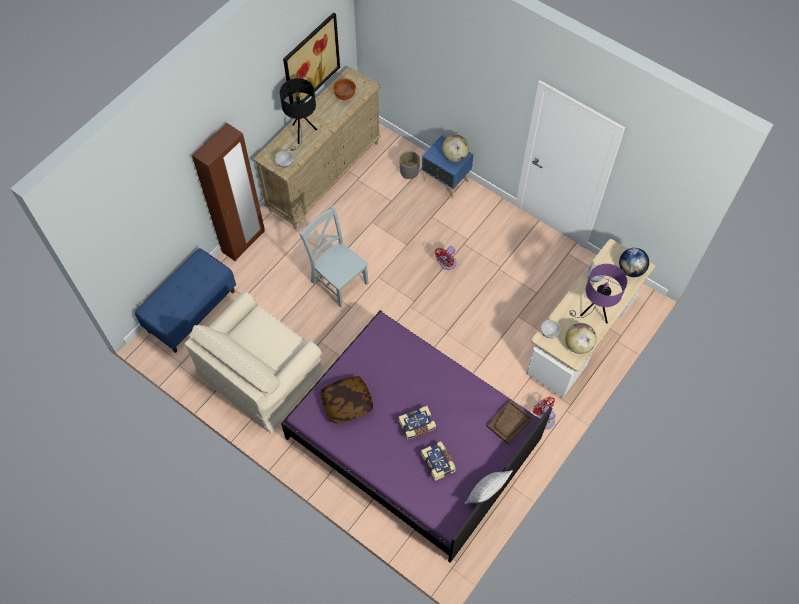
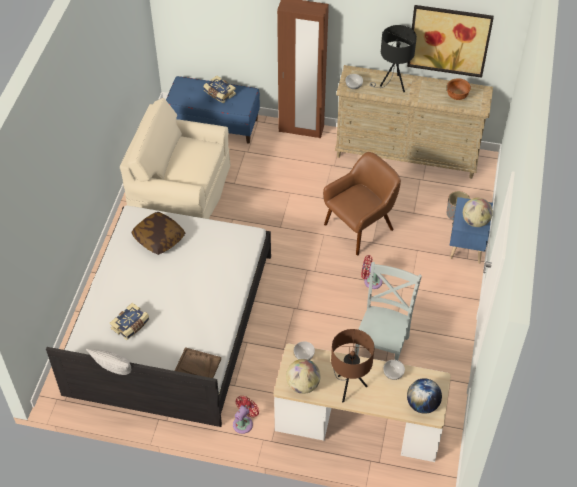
camera: 65 degrees right, 10 degrees down
(338, 280) = (302, 207): grey chair -> grey chair (382, 347)
(385, 246) = (360, 227): none -> brown armchair
(413, 438) = (171, 323): purple bed -> white bed
(417, 425) = (160, 296): book -> book (219, 94)
(593, 313) = (348, 386): purple table lamp -> brown table lamp

